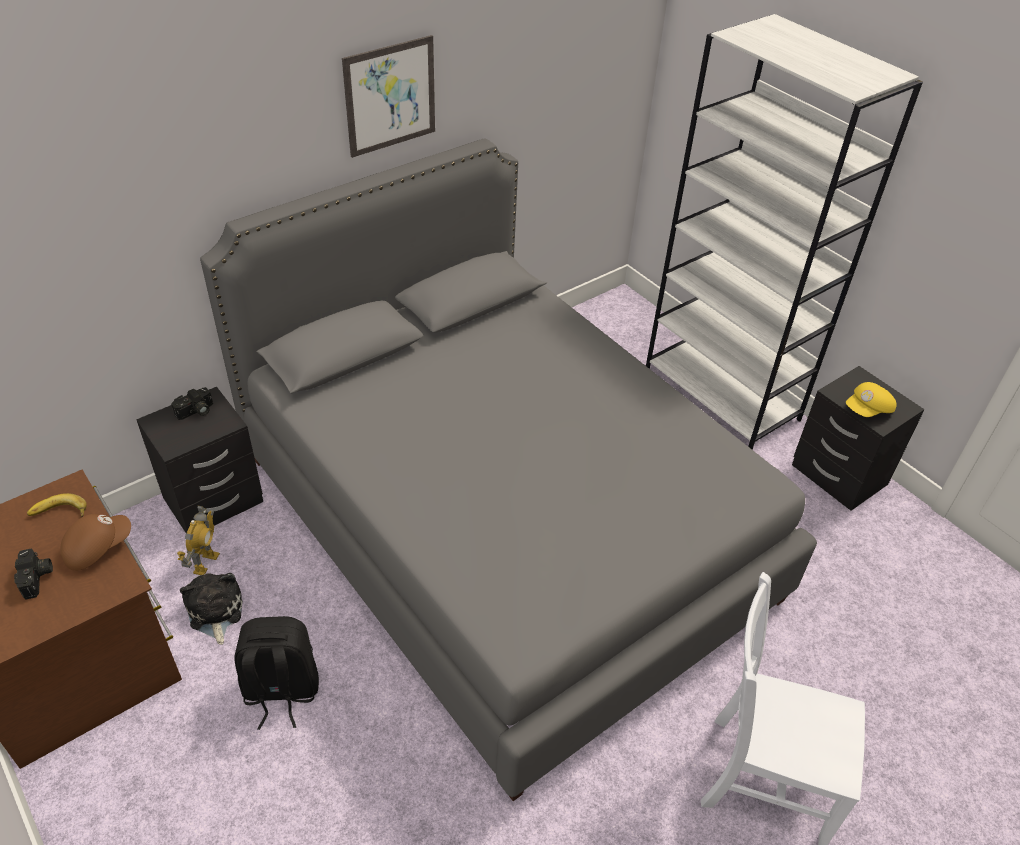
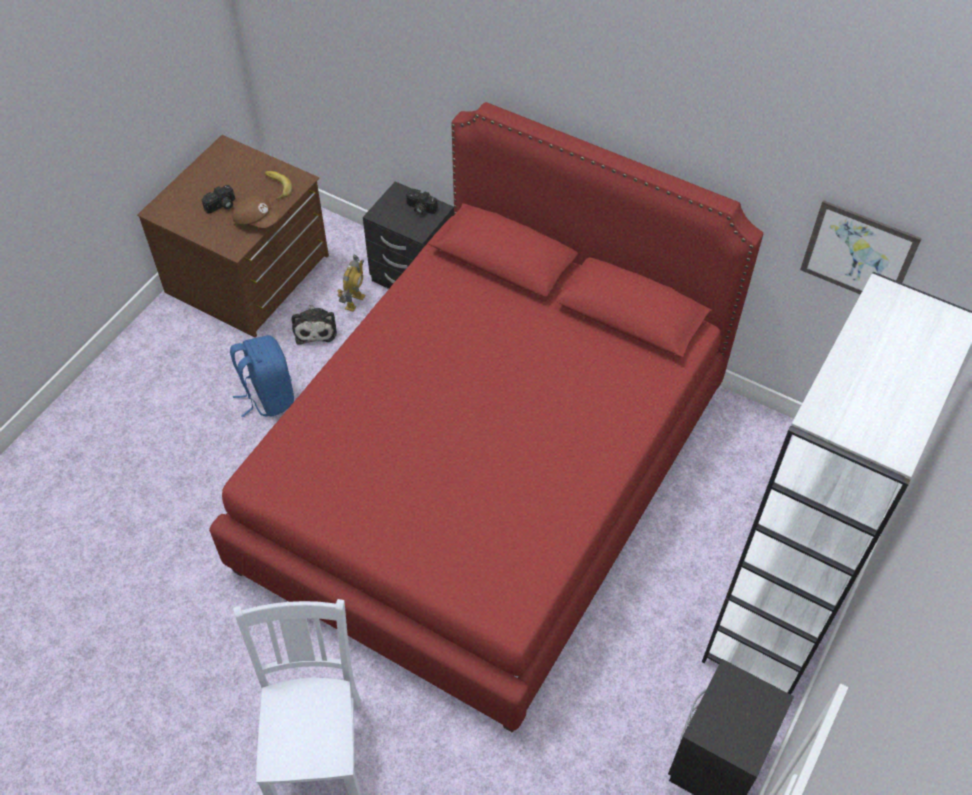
camera: 70 degrees right, 10 degrees up
(205, 563) = (354, 301): toy robot -> toy robot turned 60 degrees counterclockwise
(215, 612) = (315, 328): plush toy -> plush toy turned 120 degrees clockwise
(281, 691) = (268, 396): black backpack -> blue backpack
(390, 96) = (653, 105): picture -> picture (858, 254)
(503, 527) = (486, 477): grey bed -> red bed
(868, 410) = (718, 715): yellow cap -> none

